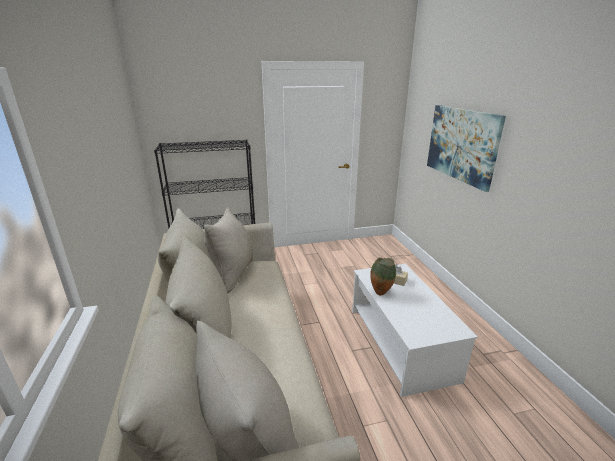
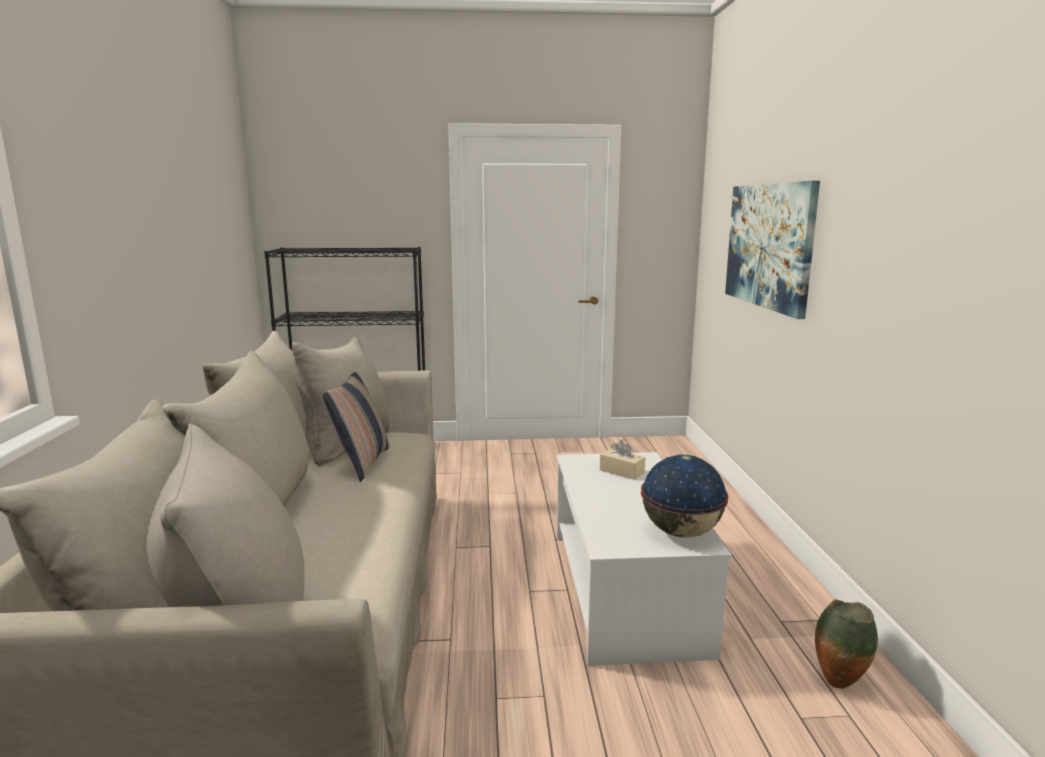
camera: 10 degrees right, 10 degrees down
(250, 289) = (362, 463): none -> pillow
(380, 293) = (585, 485): vase -> vase (838, 683)
(446, 323) = (681, 532): none -> globe

